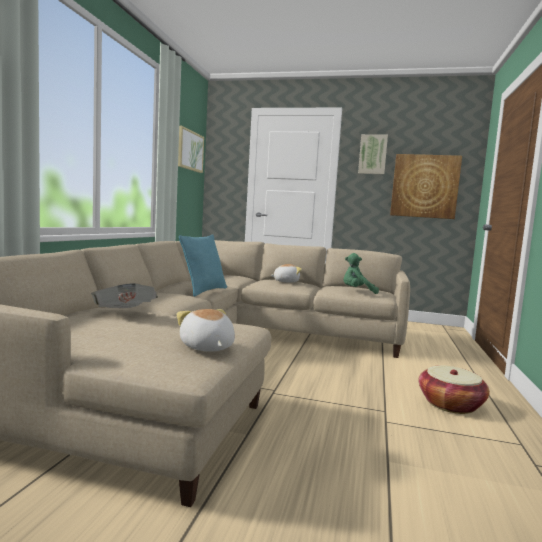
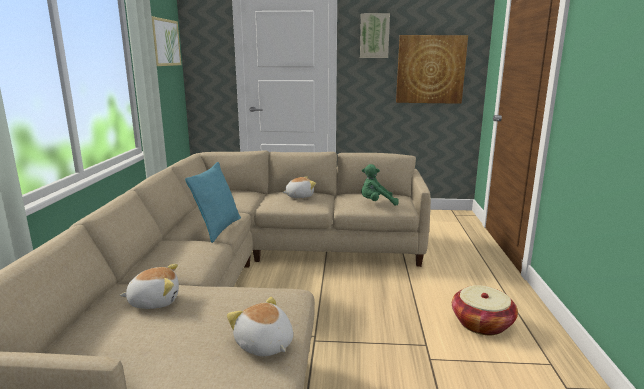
camera: 10 degrees left, 10 degrees up
(125, 314) = (154, 301): newspaper -> plush toy

